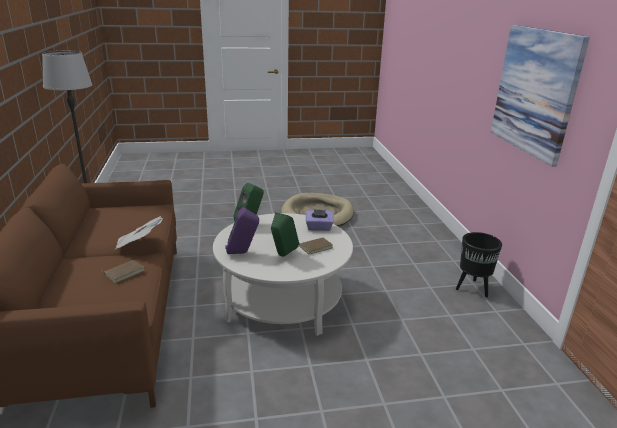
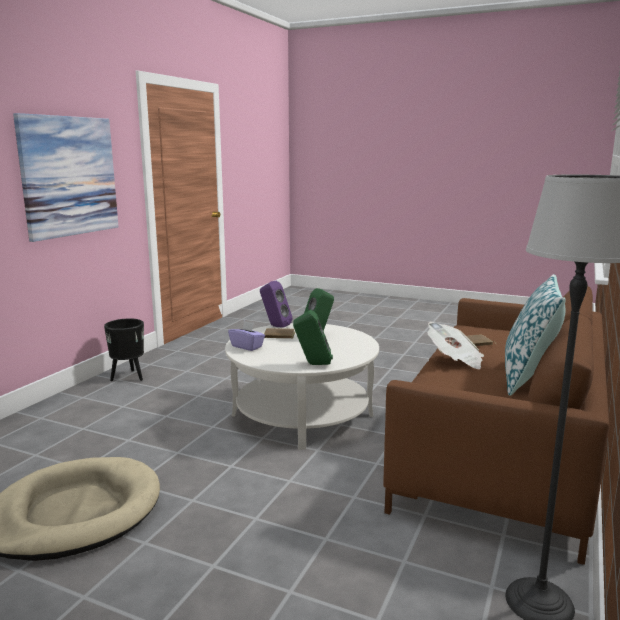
camera: 145 degrees left, 10 degrees down
(79, 240) = (528, 378): none -> pillow
(243, 253) = (350, 345): purple speaker -> purple speaker (275, 326)

